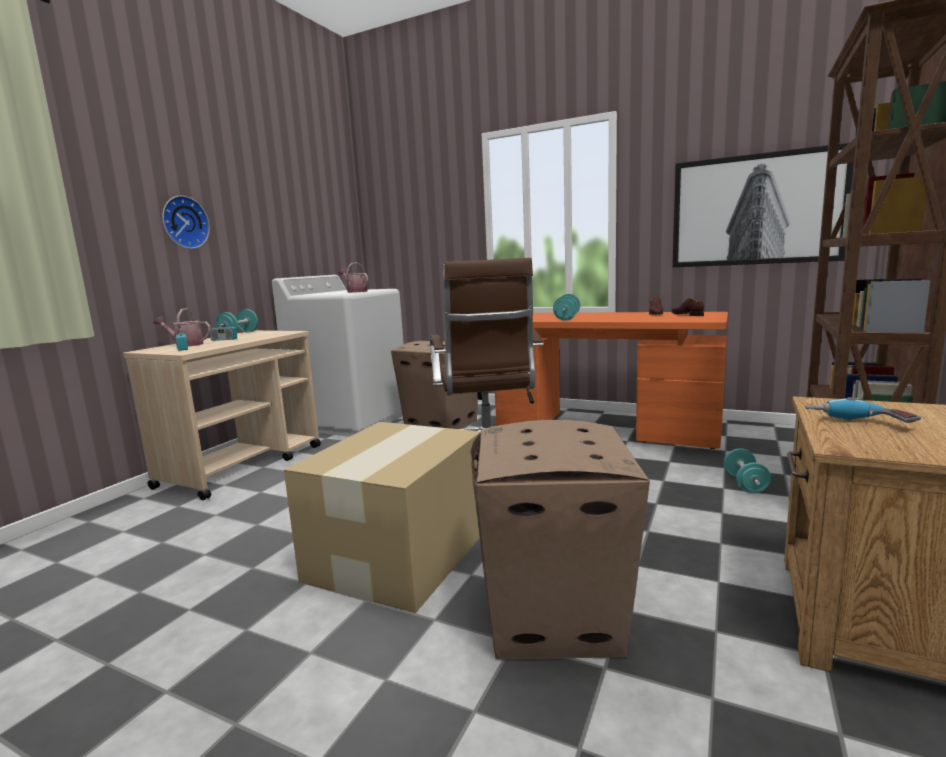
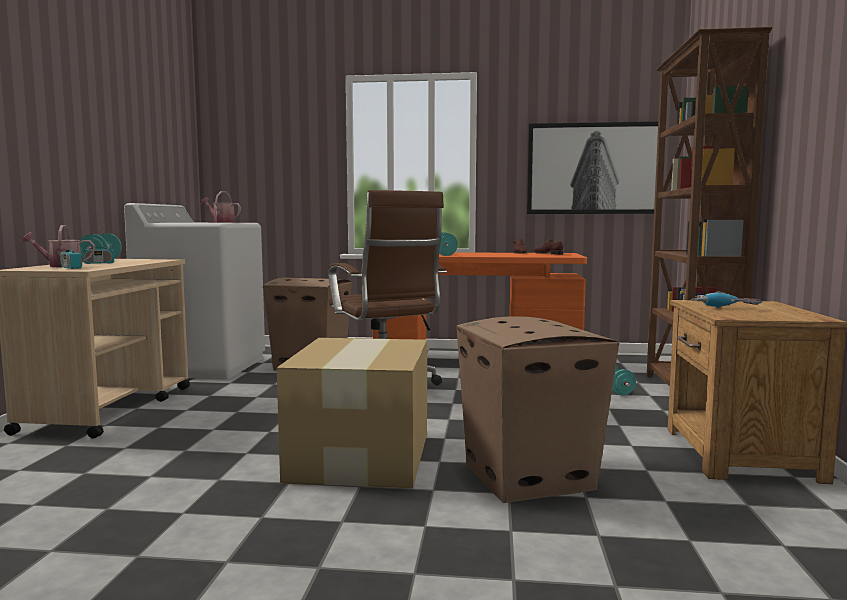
camera: 20 degrees left, 5 degrees down
(184, 222) = (48, 131): wall clock -> none

